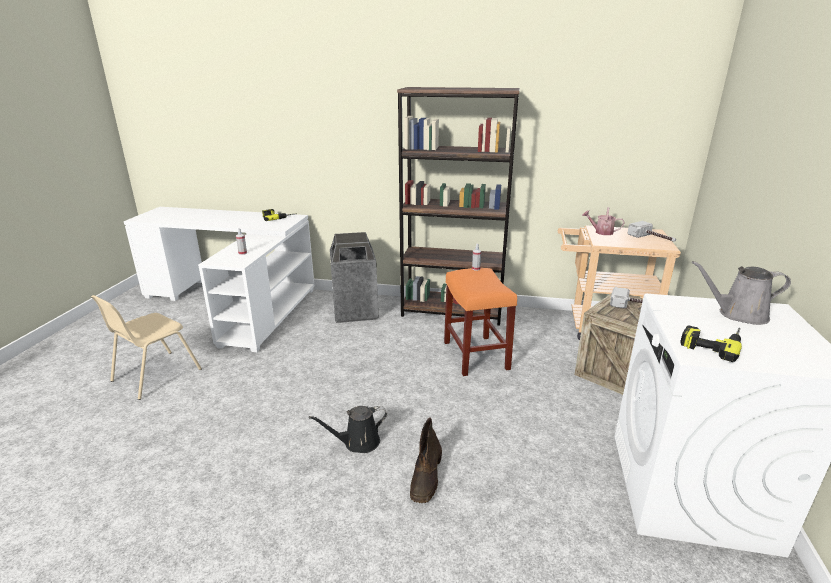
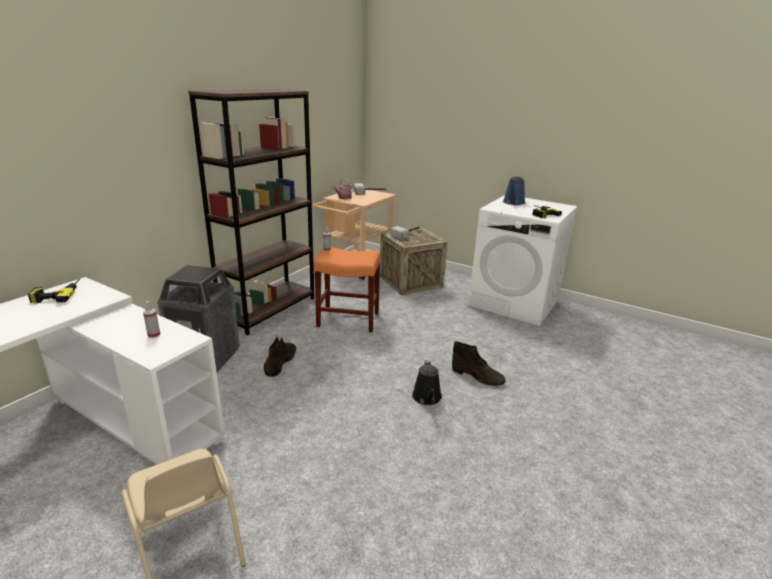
camera: 70 degrees left, 0 degrees up
(370, 343) = (281, 362): none -> brown boot
(738, 314) = (513, 203): grey watering can -> blue watering can

